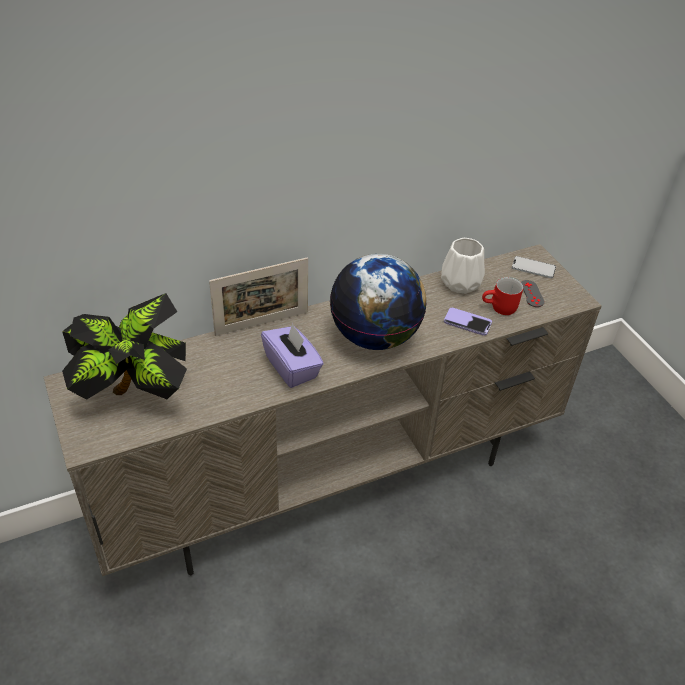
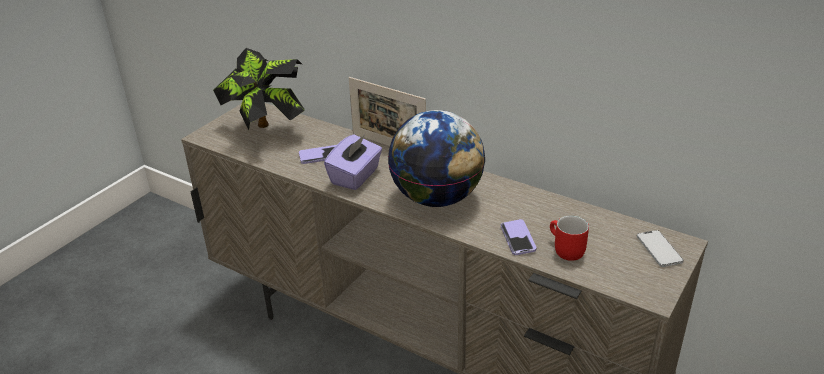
camera: 60 degrees right, 10 degrees down
(231, 374) = (321, 155): none -> phone
(459, 283) = (567, 214): white vase -> none
(531, 293) = (616, 262): grey game controller -> none

